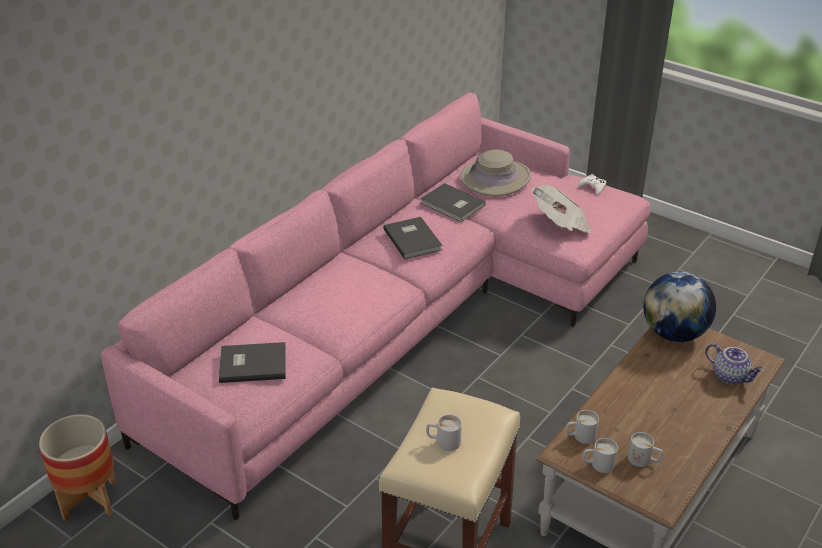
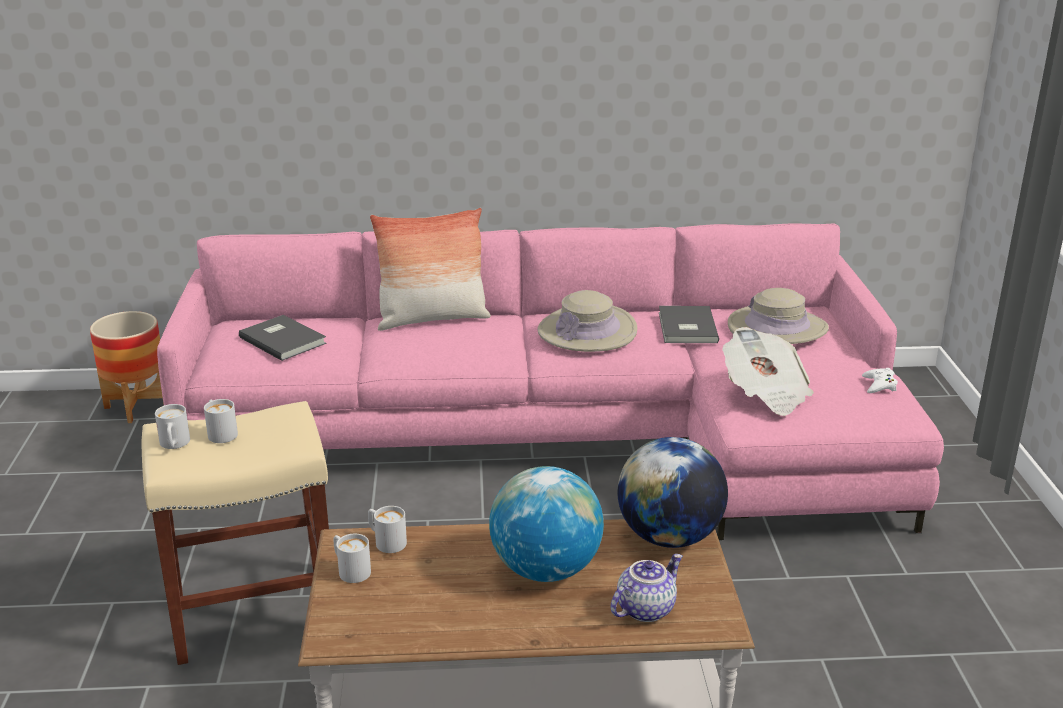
camera: 50 degrees right, 10 degrees down
(308, 287) = (432, 319): none -> pillow
(413, 239) = (587, 331): grey book -> beige hat
(644, 460) = (394, 599): white mug -> white mug (174, 445)
(665, 391) = (545, 569): none -> globe
(730, 376) = (645, 608): teapot -> teapot turned 135 degrees counterclockwise

